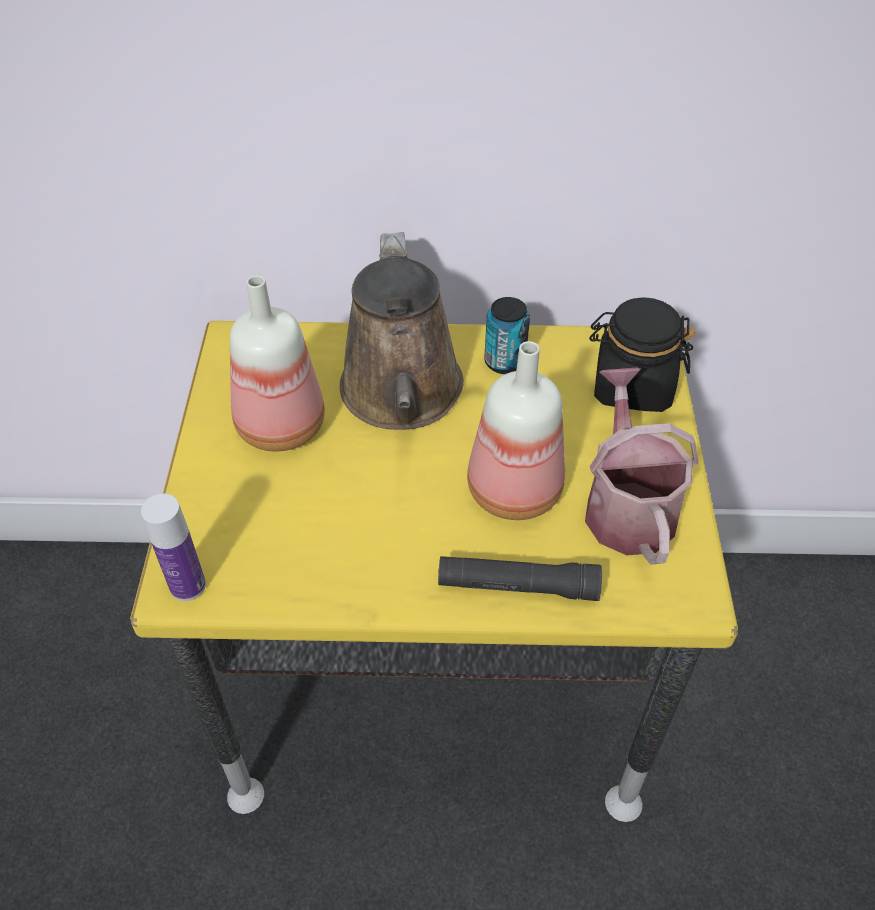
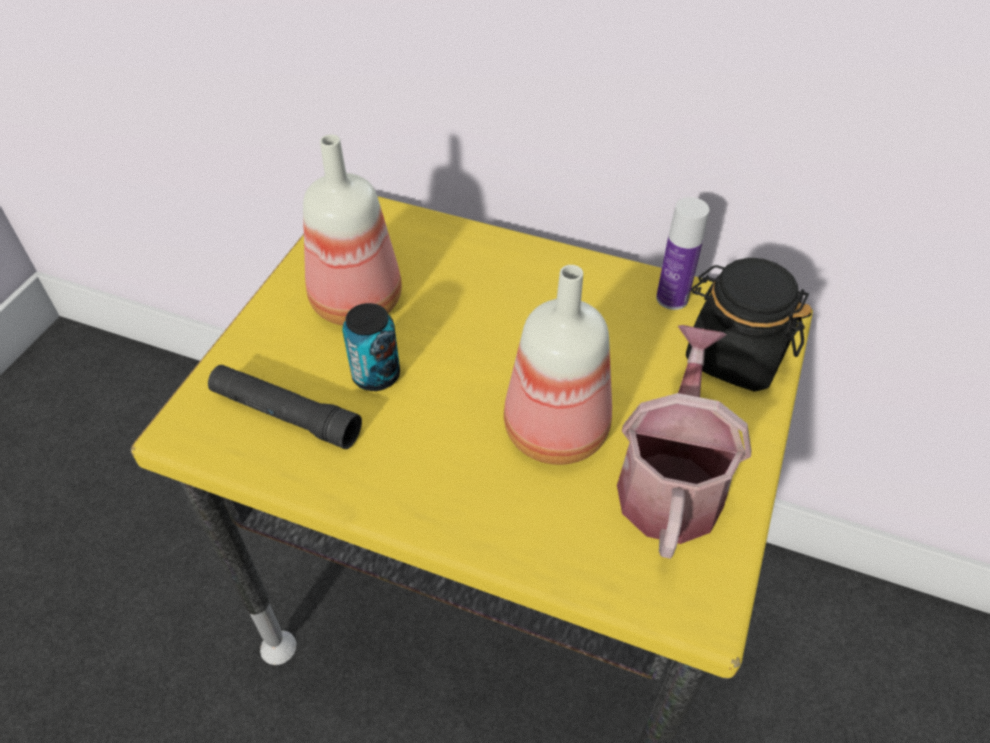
camera: 20 degrees right, 0 degrees up
(188, 586) = (195, 430): bottle -> bottle (672, 298)
(402, 395) = (487, 303): brown watering can -> none
(504, 362) = (607, 296): can -> can (376, 375)
(517, 586) = (511, 532): black flashlight -> black flashlight (285, 415)

